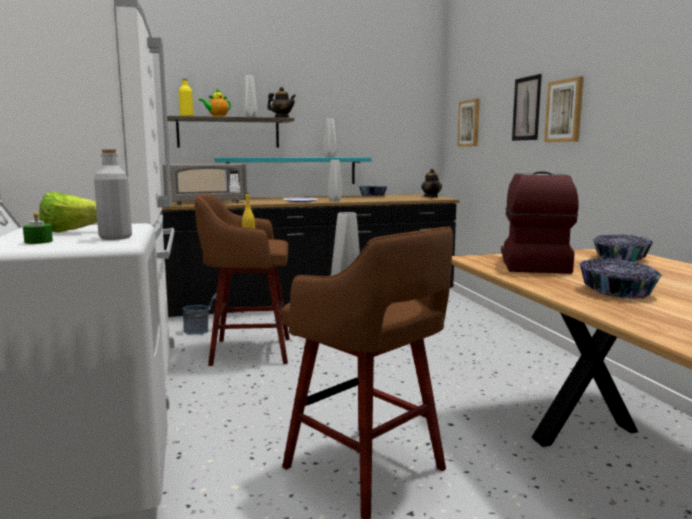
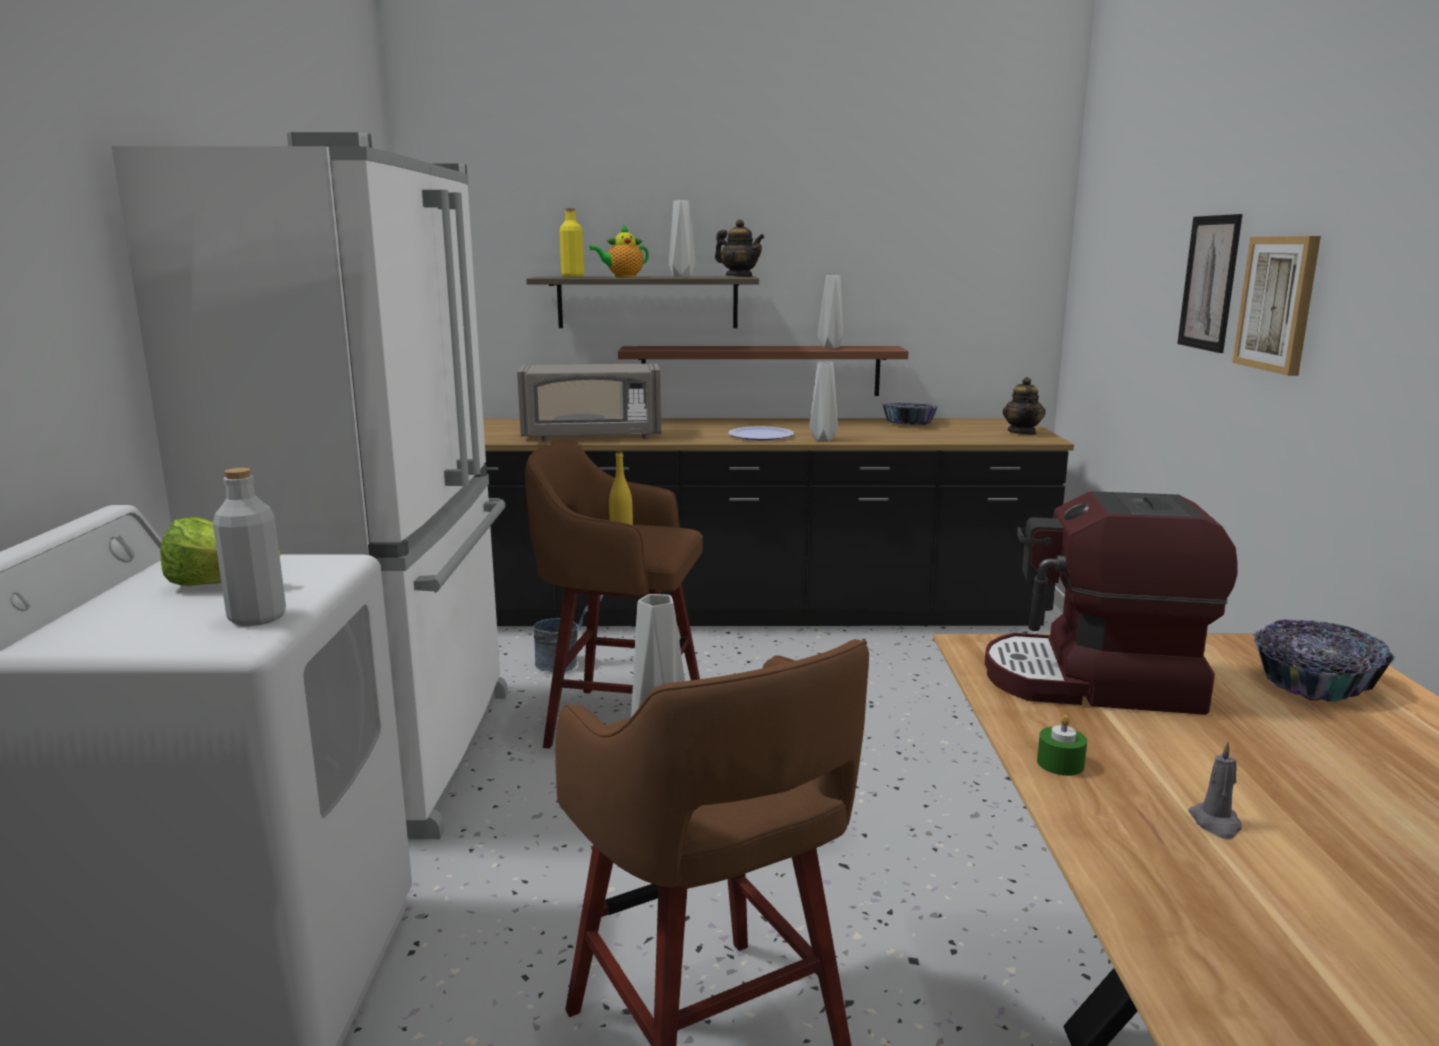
camera: 15 degrees right, 5 degrees up
(38, 241) = (132, 622): green candle -> green candle (1060, 764)
(292, 171) = (760, 371): turquoise shelf -> brown shelf
(469, 123) = (1109, 290): picture -> none
(532, 263) = (1095, 683): coffee machine -> coffee machine turned 105 degrees counterclockwise
(617, 291) = (1216, 823): bowl -> grey candle

